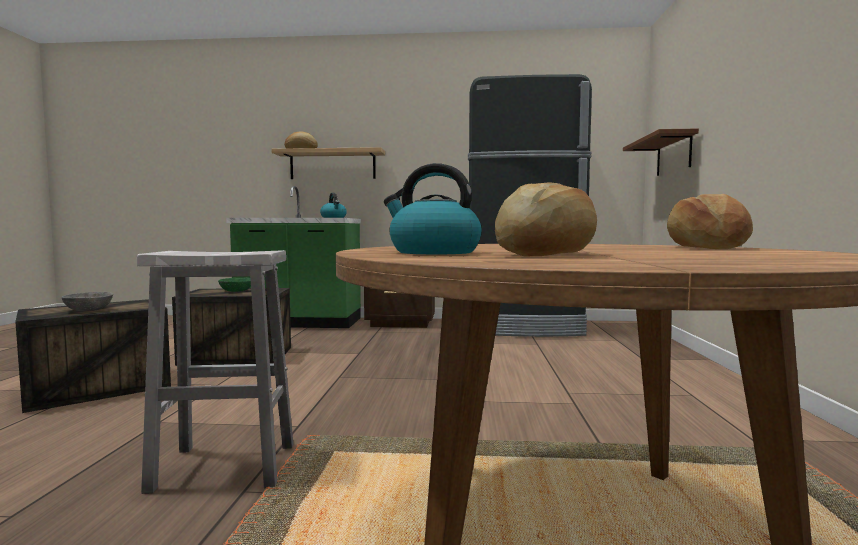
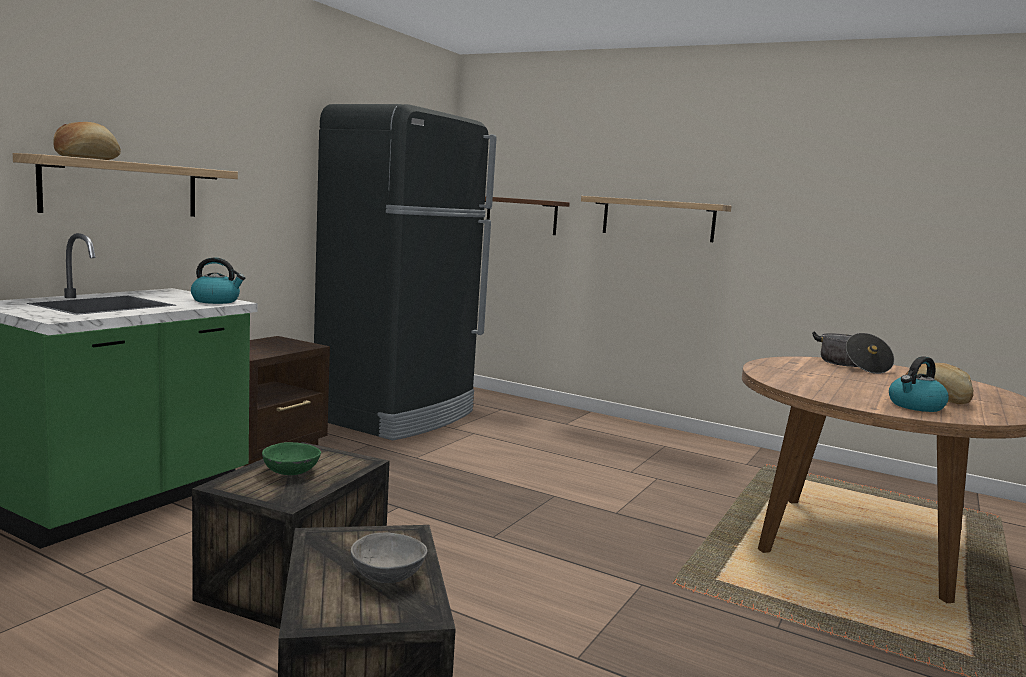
camera: 65 degrees left, 5 degrees up
(222, 467) = (727, 631): white stool -> none
(707, 248) = (851, 365): bread -> cooking pot
(756, 117) = (658, 219): none -> shelf

